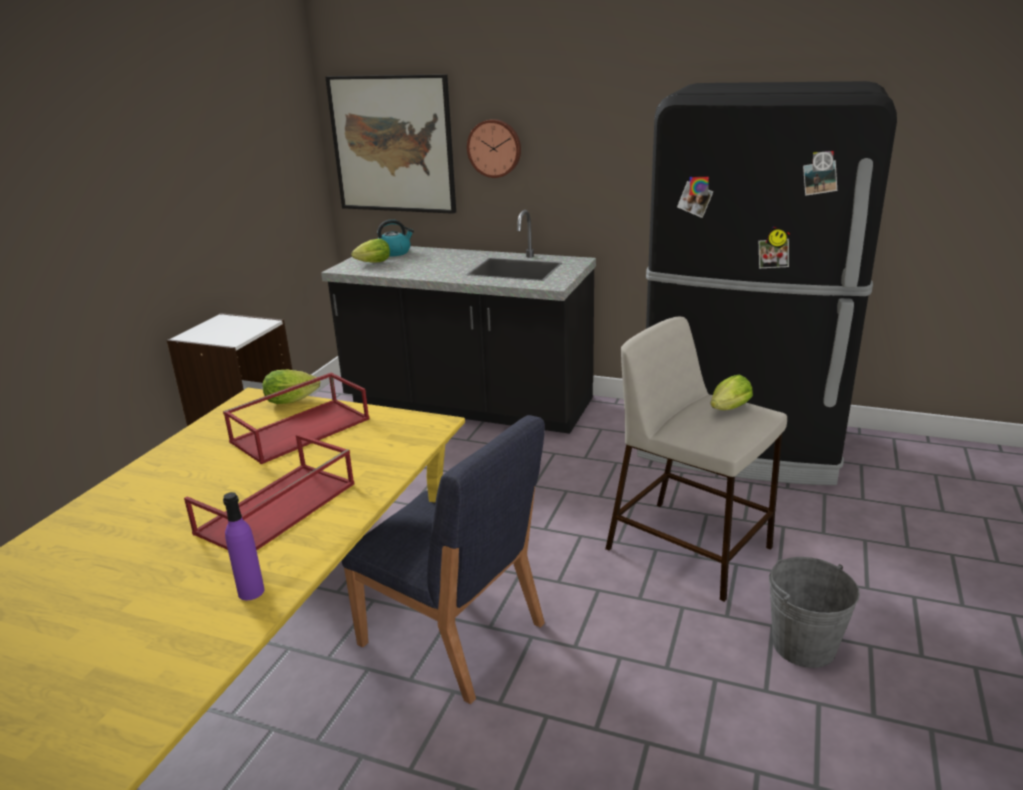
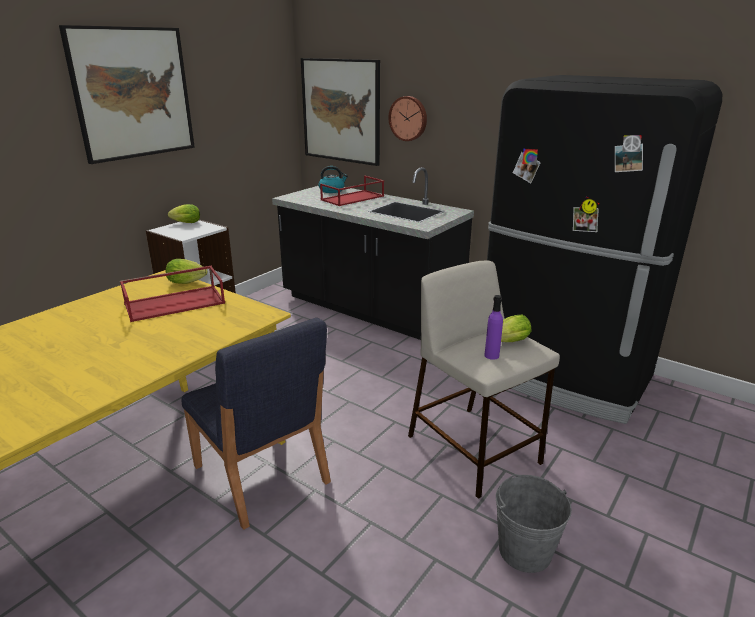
camera: 15 degrees right, 0 degrees up
(133, 146) = (133, 93): none -> picture
(251, 592) = (46, 409): purple bottle -> purple bottle (491, 355)
(277, 509) = (112, 355): red tray -> red tray (352, 198)
(371, 263) = (310, 196): lettuce -> lettuce (185, 223)

